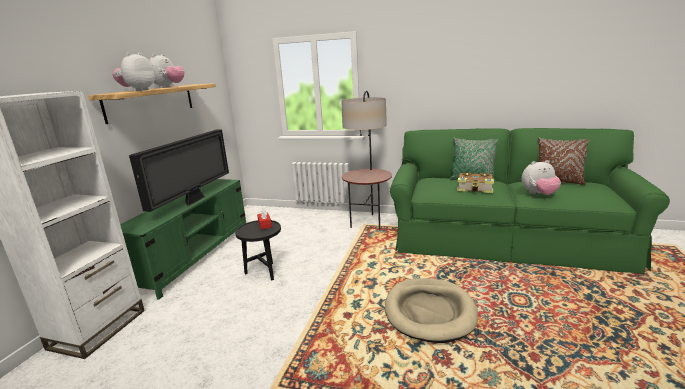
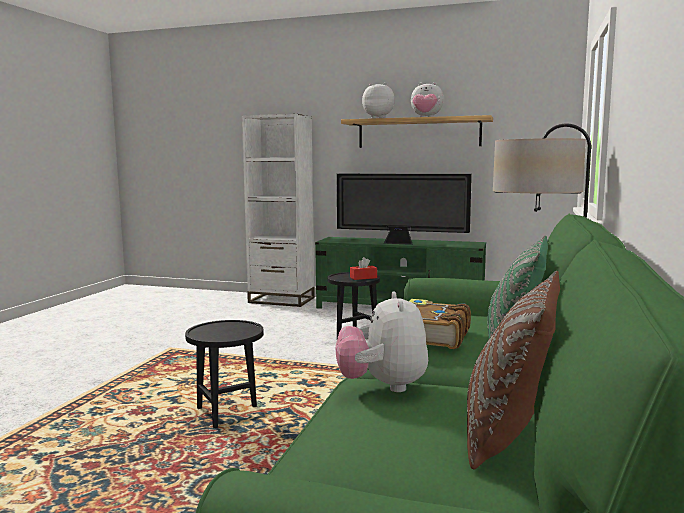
camera: 90 degrees right, 10 degrees down
(429, 312) = (228, 413): beige dog bed -> black side table

